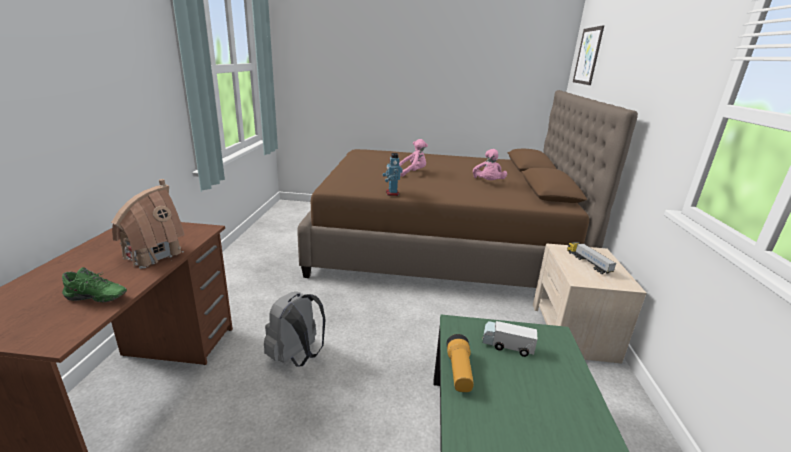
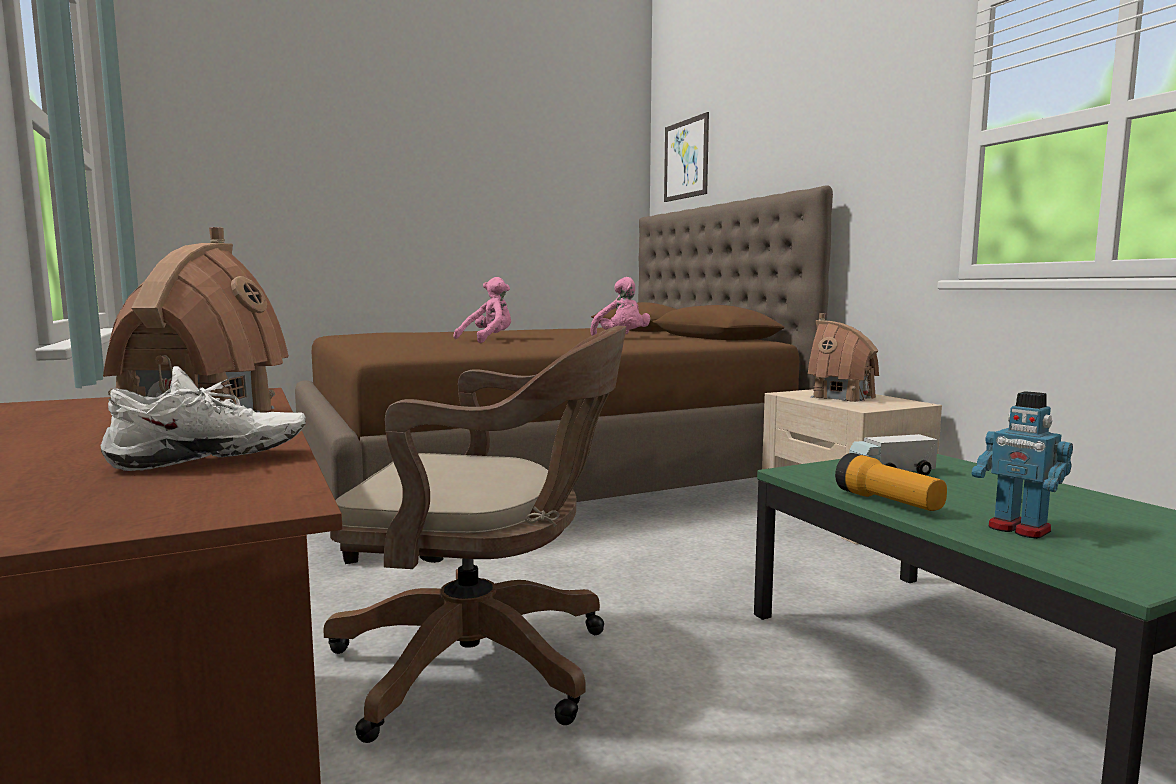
camera: 30 degrees left, 15 degrees down
(95, 299) = (210, 461): green shoe -> white shoe
(297, 356) = (487, 664): grey backpack -> brown office chair
(392, 193) = (508, 351): toy robot -> toy robot (1018, 529)
(588, 263) = (842, 397): toy truck -> toy house

